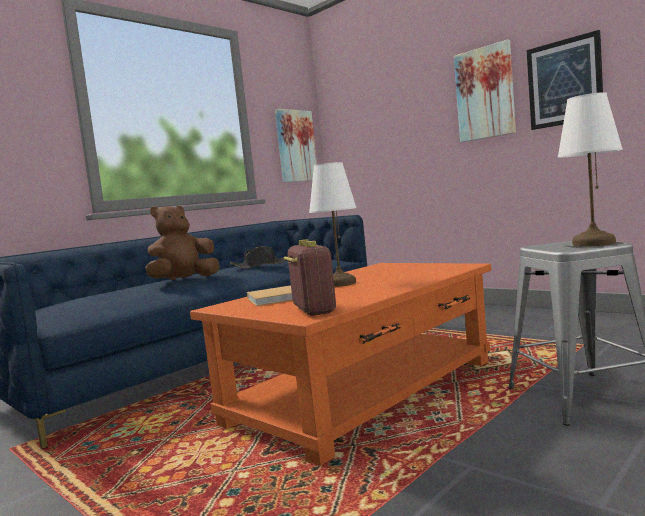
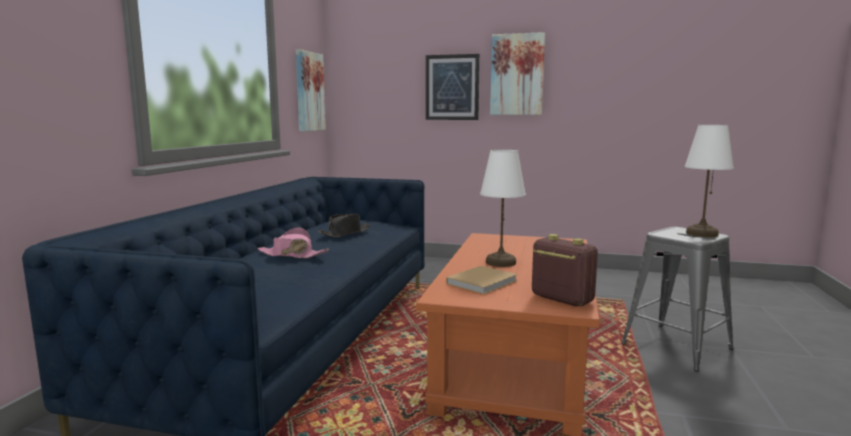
camera: 30 degrees left, 5 degrees up
(183, 280) = (292, 255): brown plush toy -> pink hat
(564, 82) = (587, 80): picture -> picture (452, 87)

